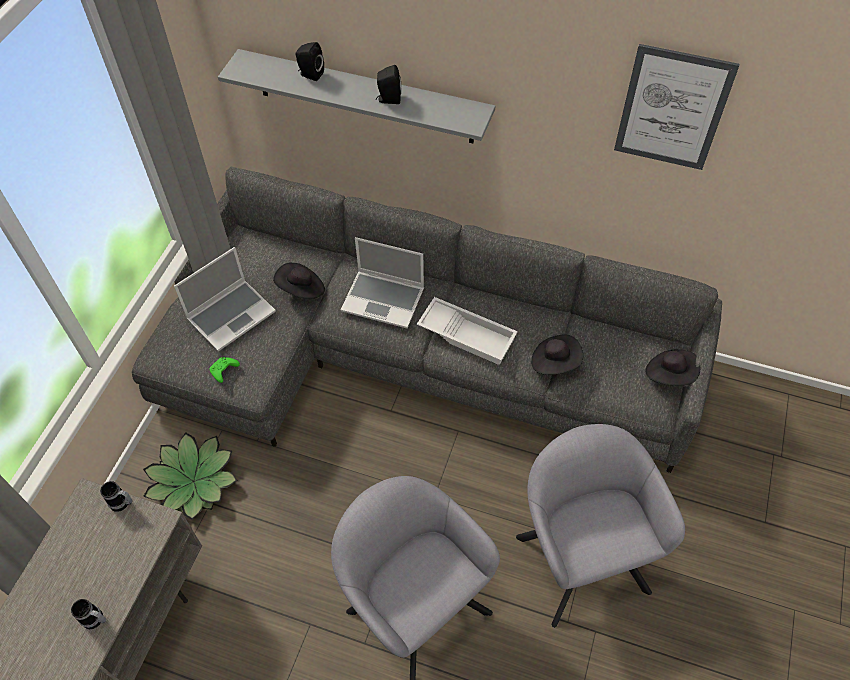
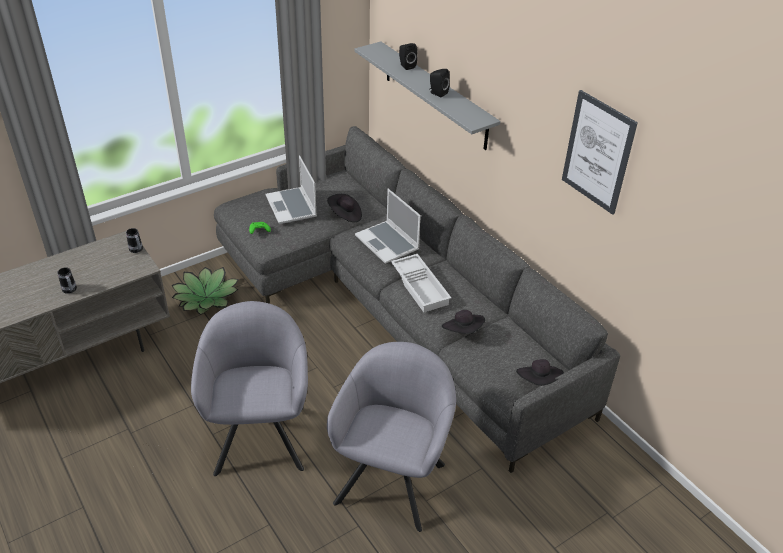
camera: 35 degrees right, 15 degrees down
(232, 315) = (292, 207): laptop -> laptop turned 75 degrees clockwise

